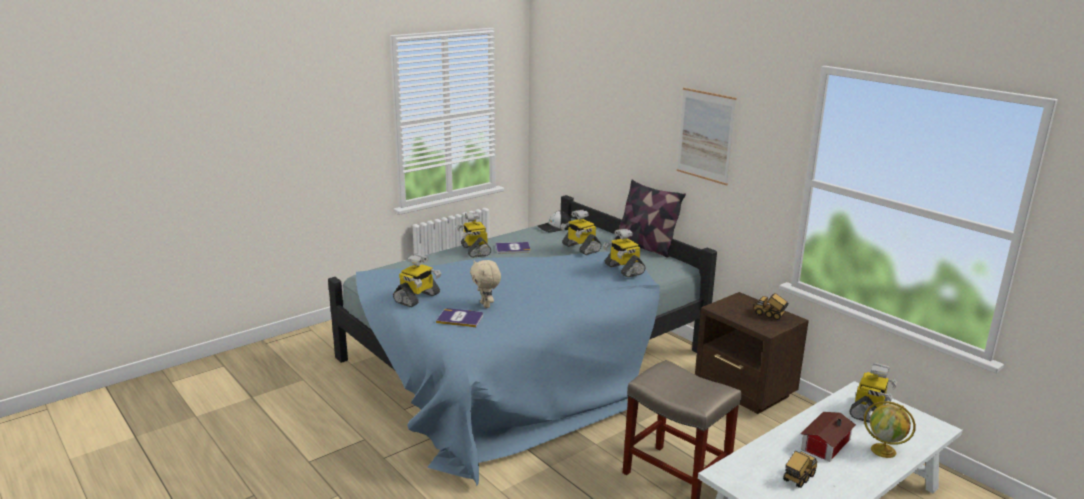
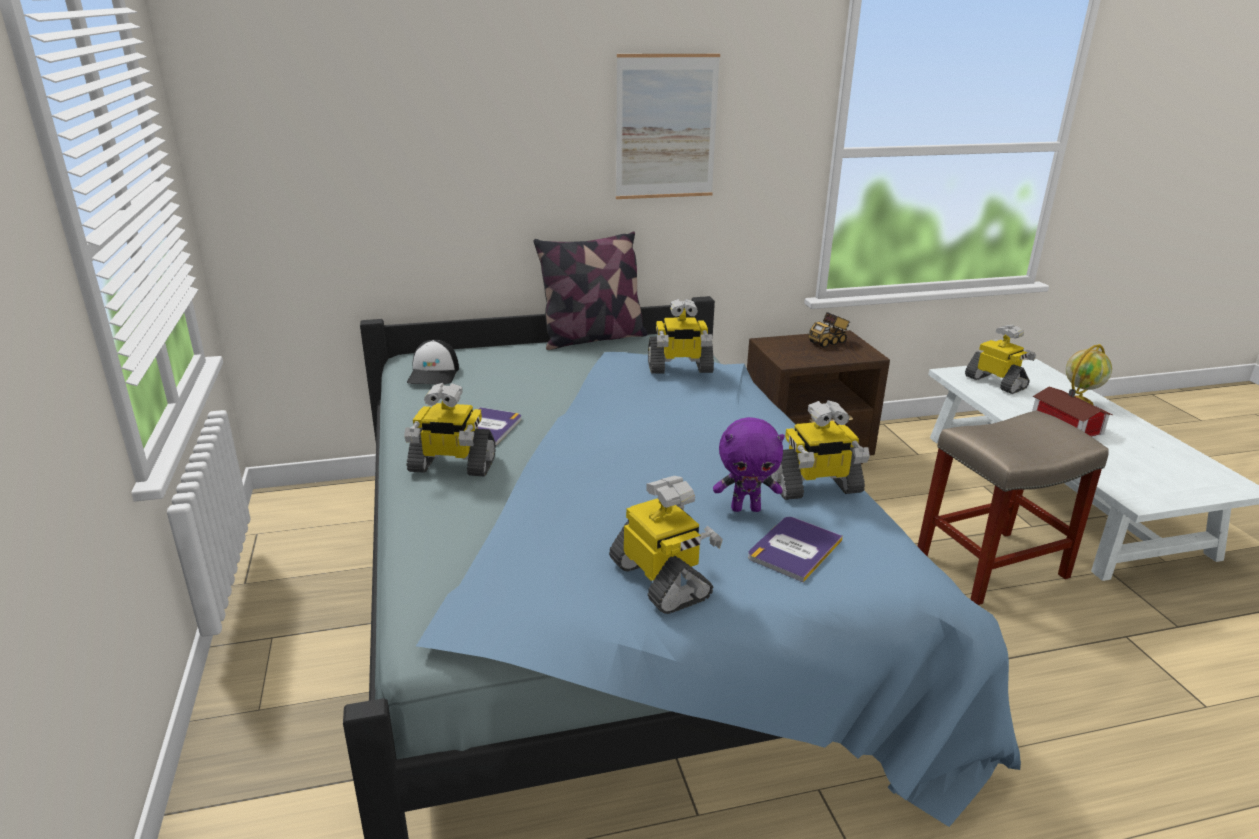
camera: 65 degrees left, 5 degrees up
(486, 305) = (746, 508): beige plush toy -> purple plush toy
(580, 248) = (564, 374): toy robot -> toy robot (815, 487)
(798, 478) = (1141, 460): toy truck -> none

